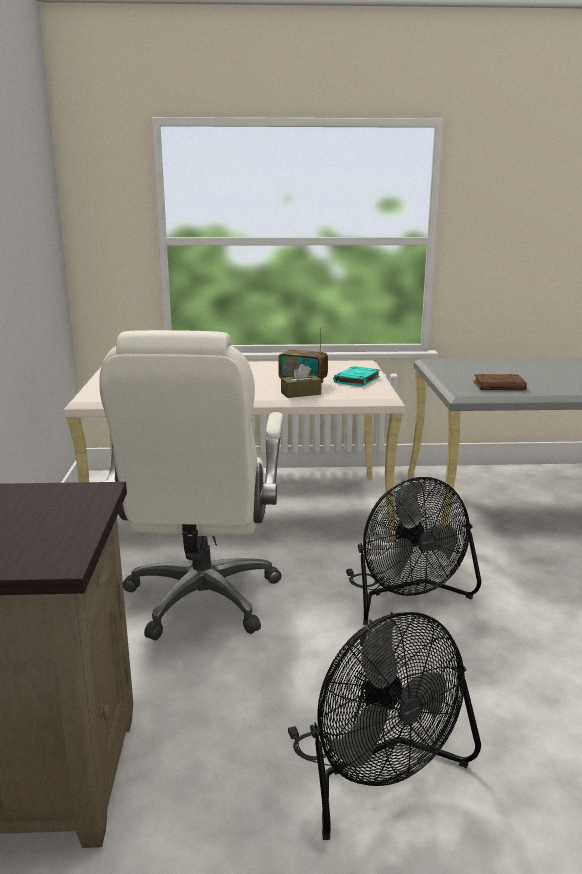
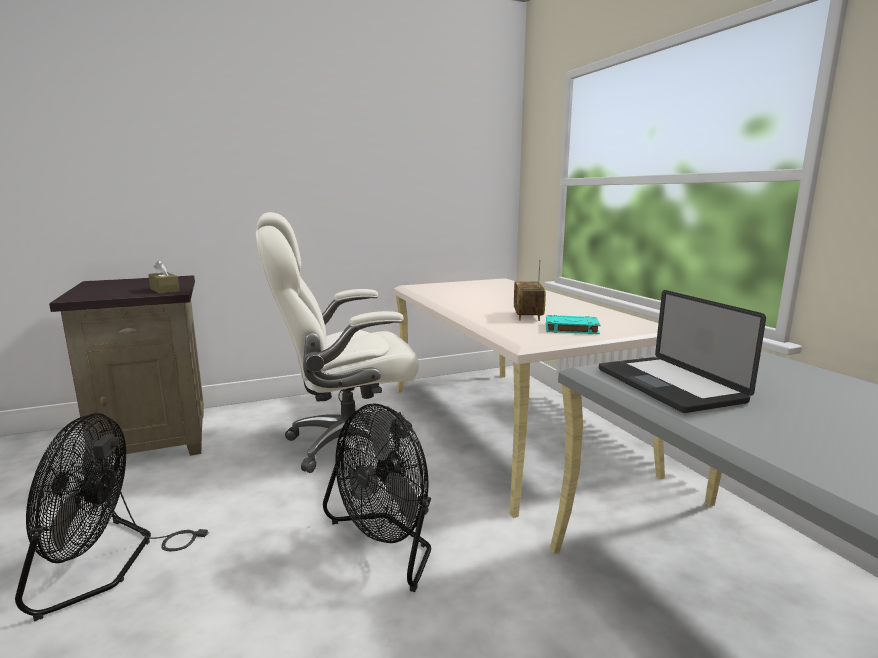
camera: 70 degrees right, 5 degrees down
(301, 393) = (490, 319): brown tissue box -> brown tissue box (164, 290)
(372, 777) = (115, 559): black fan -> black fan turned 45 degrees clockwise
(499, 386) = (668, 385): brown book -> laptop

